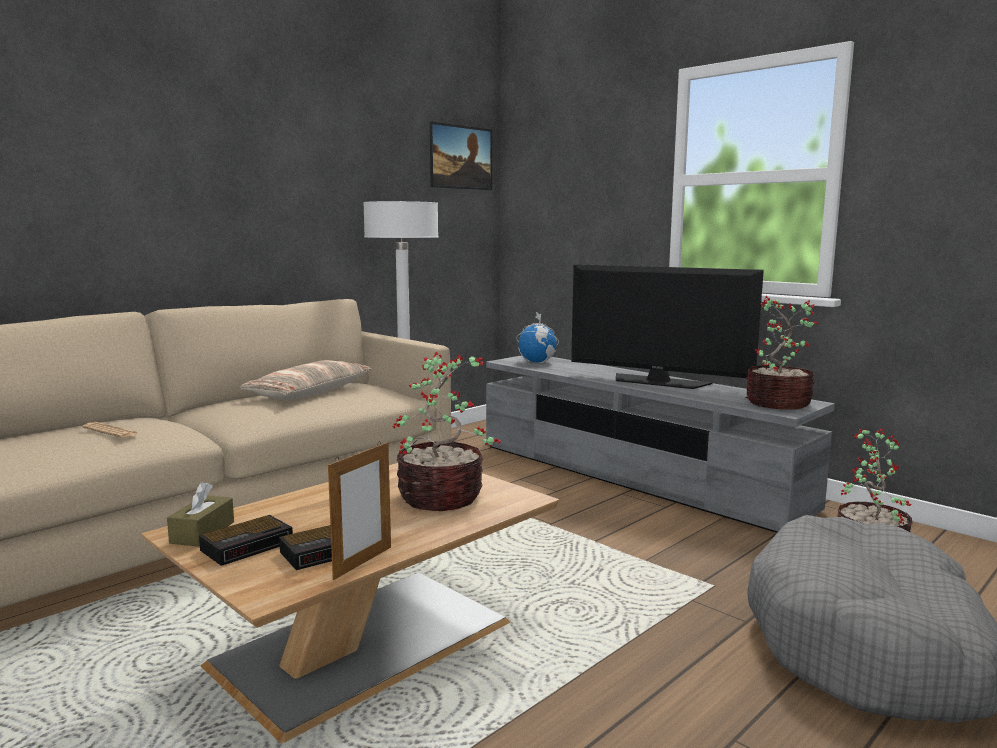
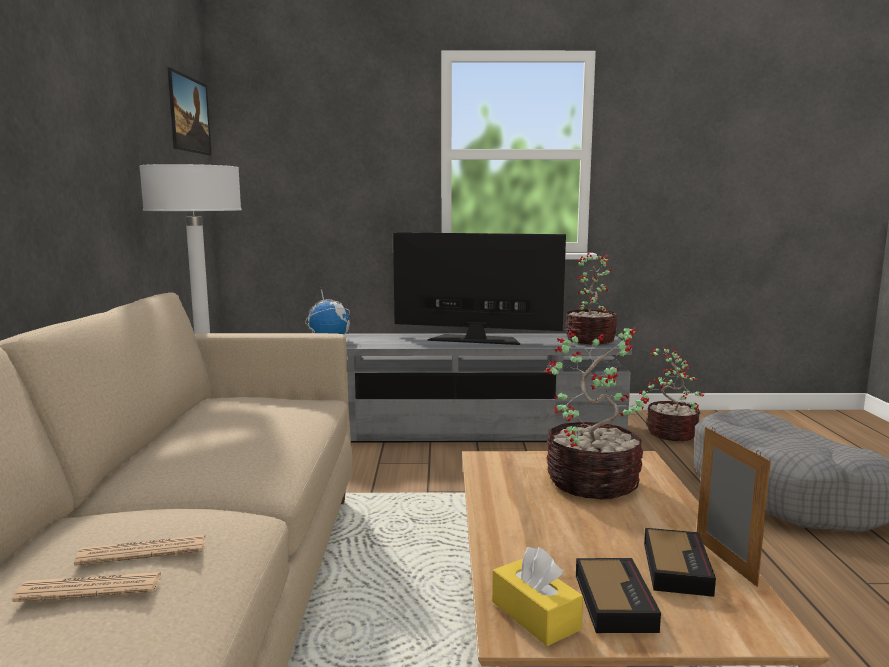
camera: 45 degrees left, 0 degrees up
(67, 437) = (90, 588): none -> newspaper
(202, 532) = (535, 615): brown tissue box -> yellow tissue box
(310, 393) = (224, 421): pillow -> none
(658, 382) = (475, 339): television -> television turned 150 degrees counterclockwise

